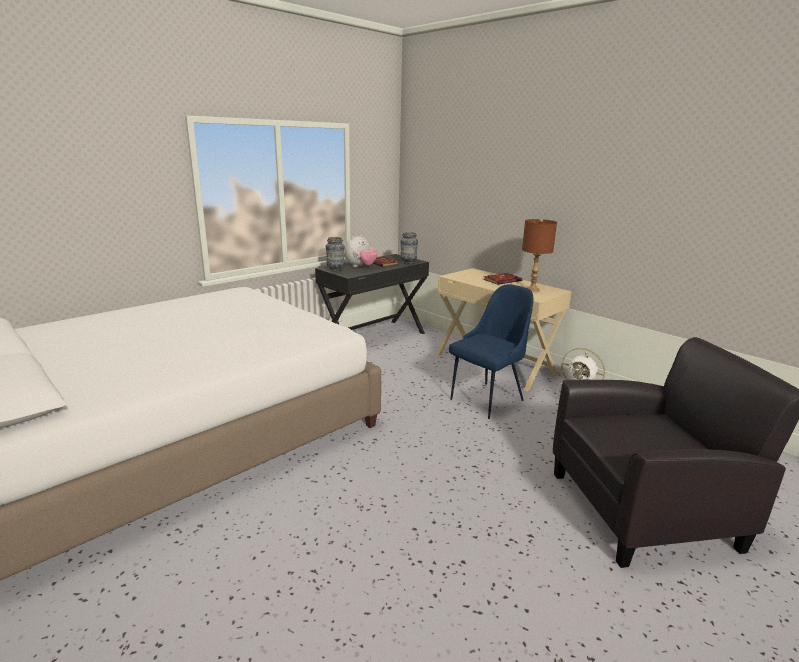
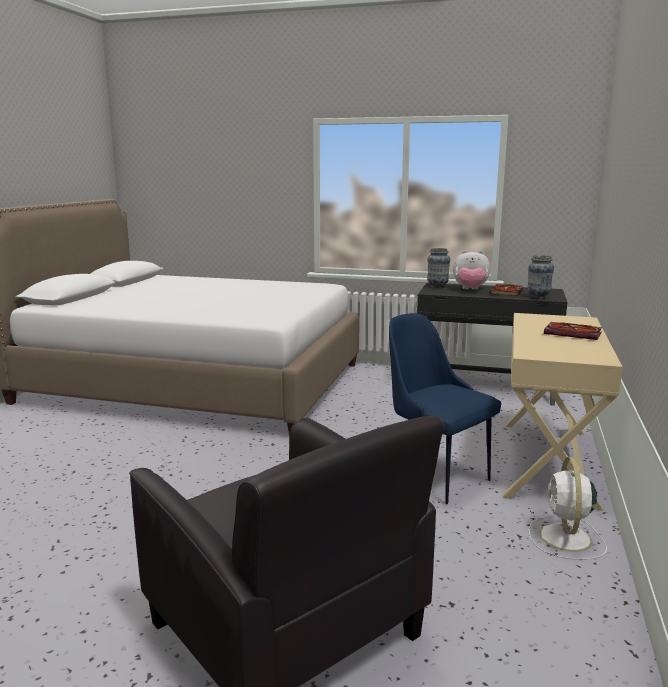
camera: 60 degrees right, 5 degrees down
(487, 399) = (435, 477): blue chair -> blue chair turned 150 degrees counterclockwise
(532, 290) = (567, 349): brown table lamp -> none

